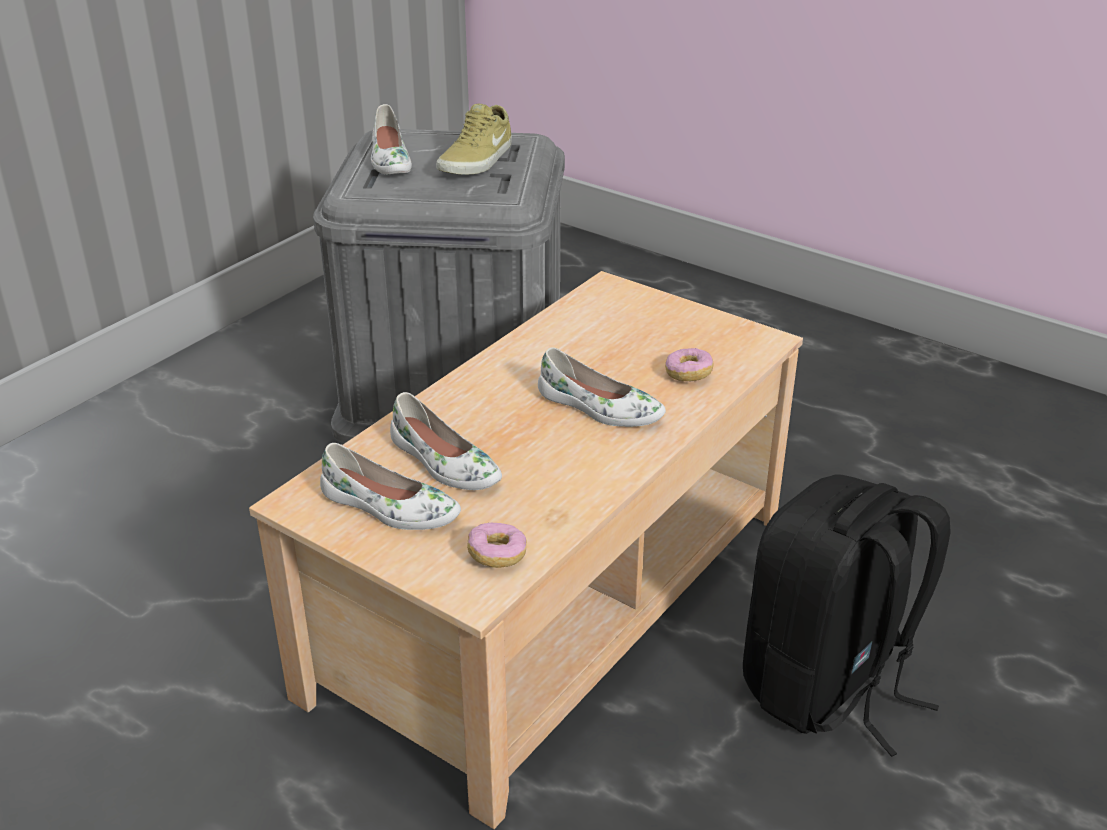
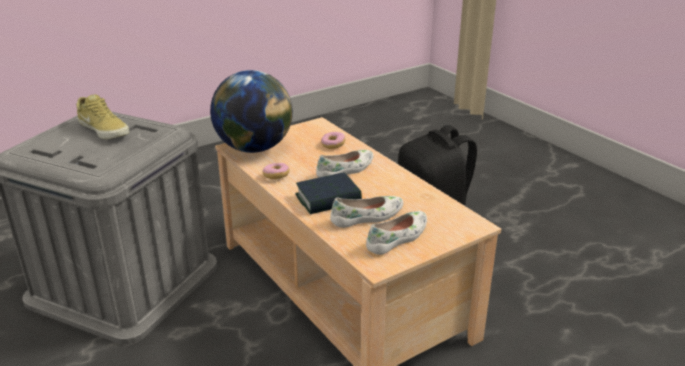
camera: 70 degrees left, 5 degrees down
(389, 159) = (64, 154): white shoe -> none
(482, 412) = (328, 199): none -> book
(497, 555) = (450, 215): donut -> donut (276, 176)
(615, 304) = (254, 148): none -> globe

